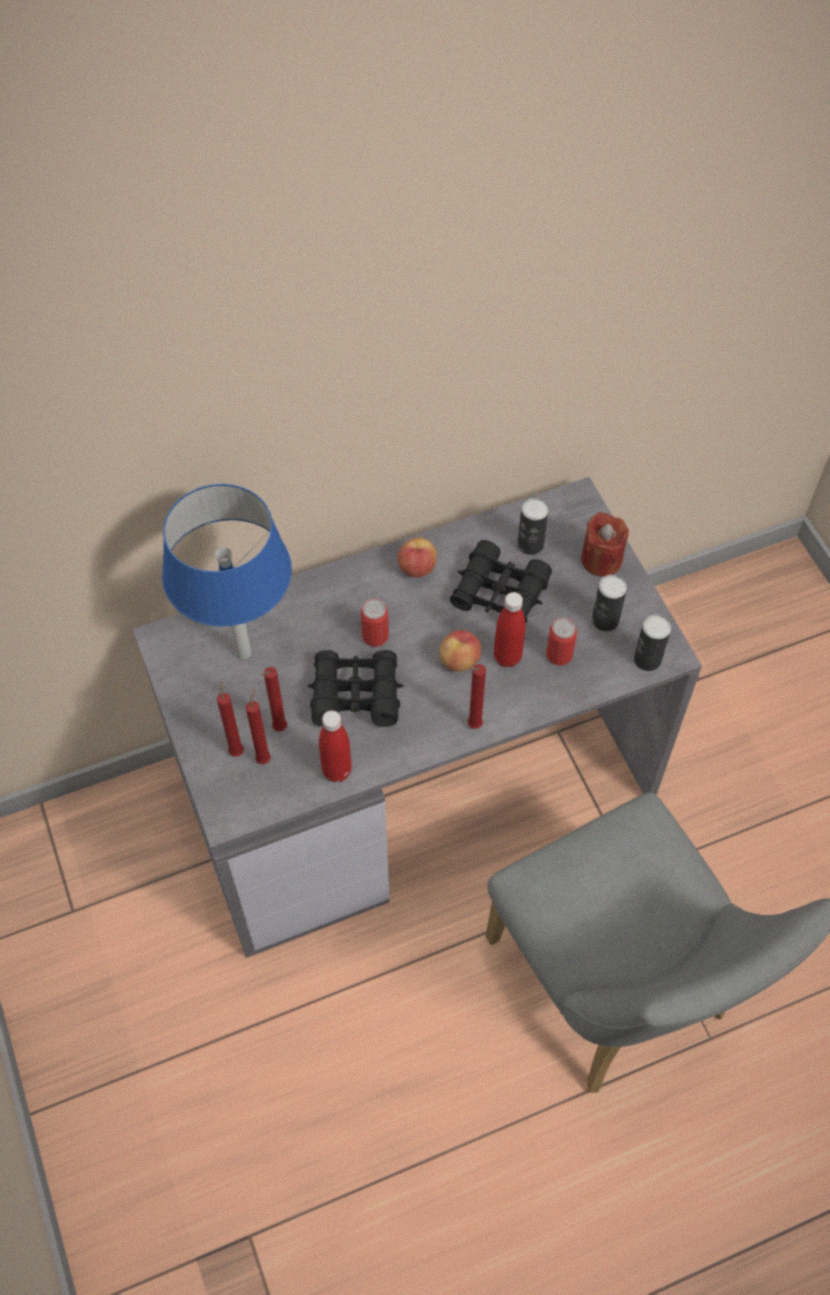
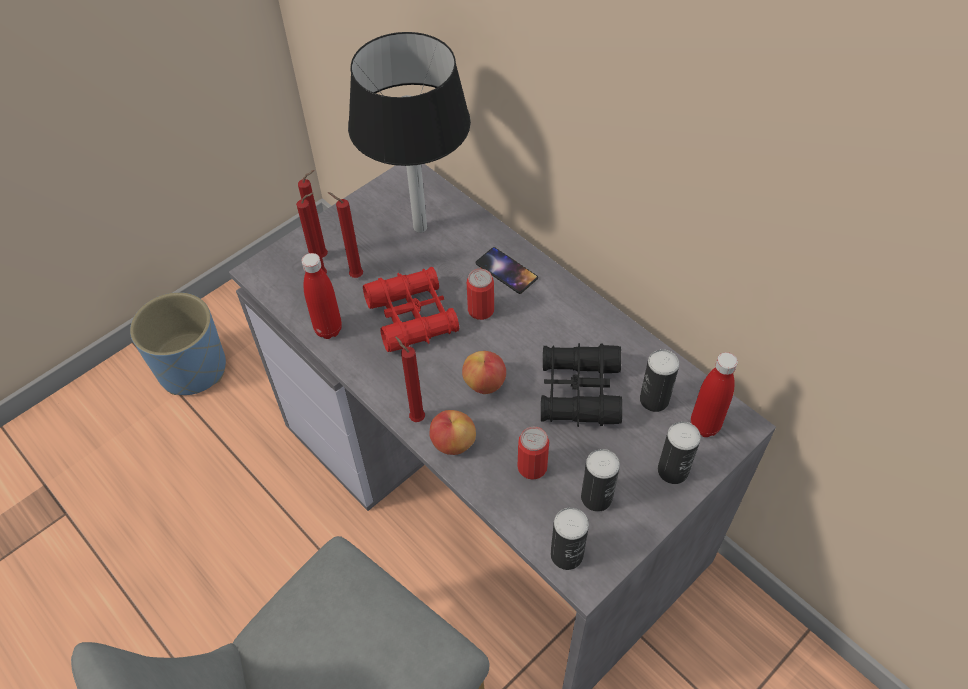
camera: 70 degrees right, 5 degrees down
(111, 1045) = (193, 368): none -> blue planter
(243, 653) = (420, 227): blue table lamp -> black table lamp
(338, 599) = (506, 270): none -> phone
(355, 694) = (412, 316): black binoculars -> red binoculars
(417, 568) = (572, 316): apple -> apple (453, 443)
(507, 657) = (507, 422): red bottle -> red bottle (704, 426)
(601, 559) = (672, 470): red candle -> can

